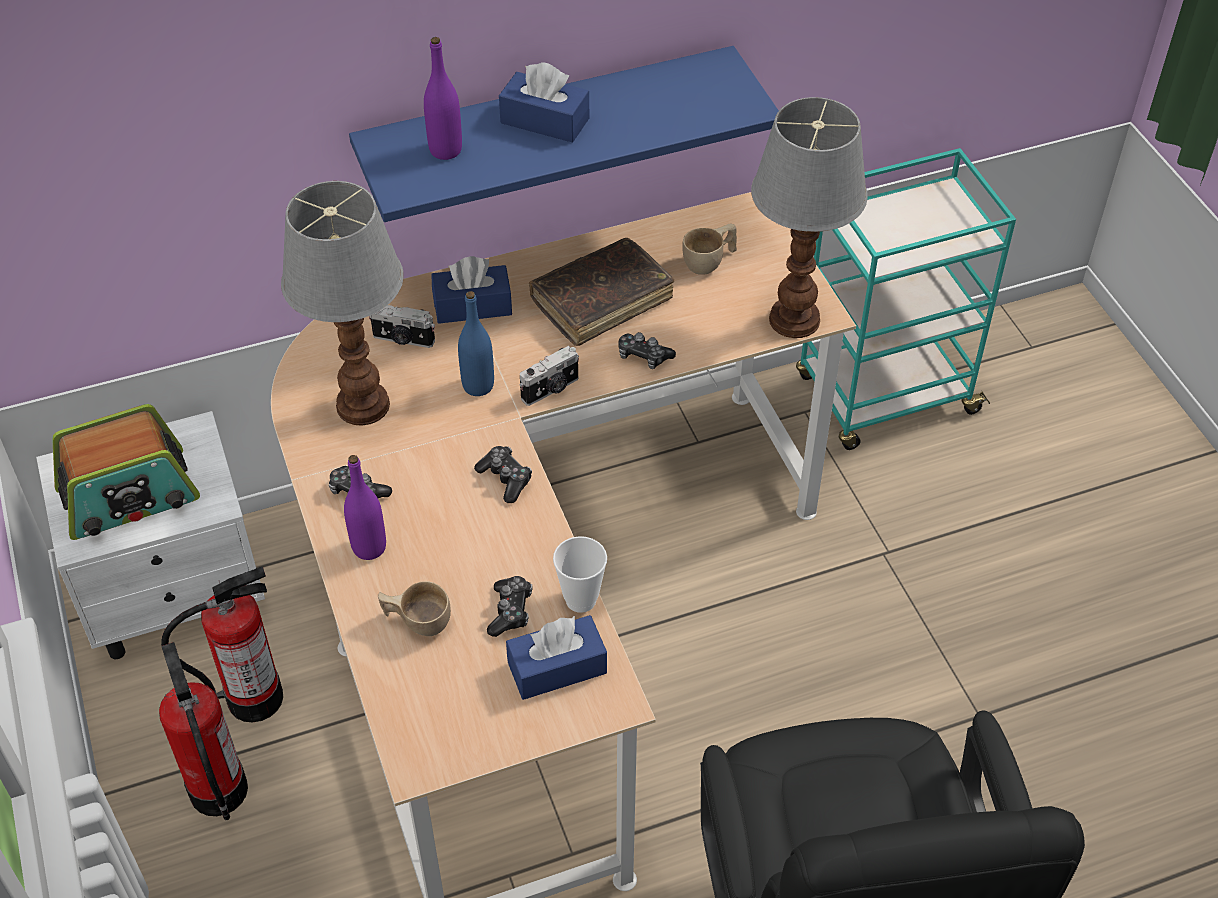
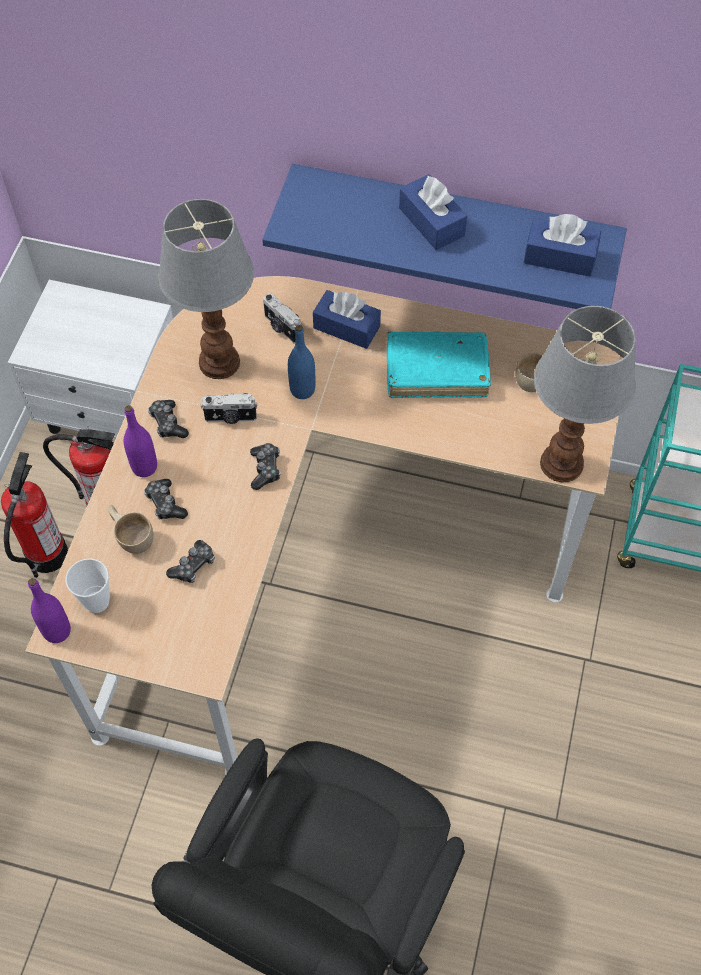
camera: 35 degrees right, 10 degrees up
(129, 496) = (80, 337): radio -> none
(445, 150) = (343, 211): purple bottle -> purple bottle (57, 631)
(551, 390) = (347, 420): camera -> camera (230, 418)
(557, 668) = (190, 624): blue tissue box -> blue tissue box (559, 257)
(581, 600) = (243, 586): cup -> cup (97, 602)
(601, 300) = (436, 371): brown book -> turquoise book
(643, 356) = (430, 431): game controller -> game controller (165, 504)

